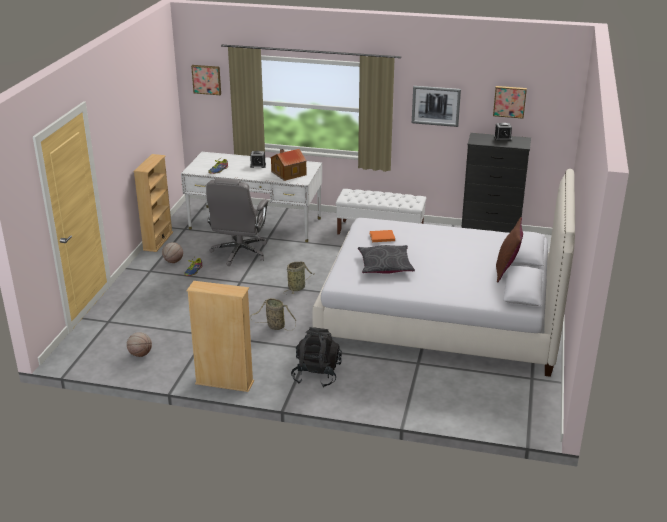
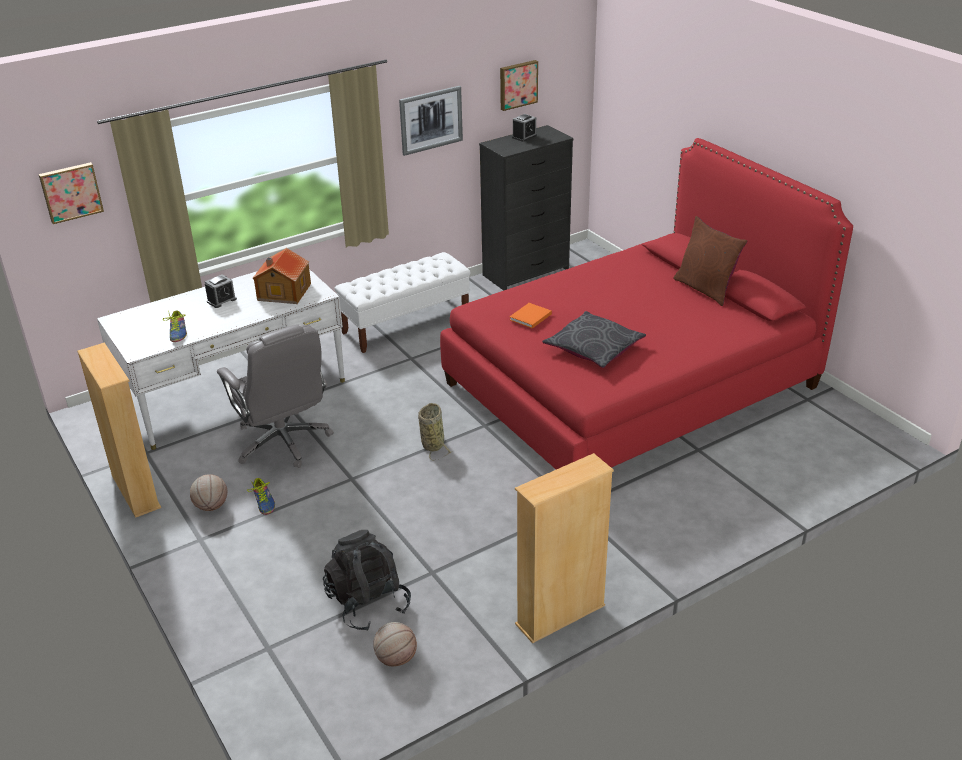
camera: 45 degrees left, 5 degrees up
(274, 326) = (490, 507): basket -> none
(316, 375) = (634, 532): black backpack -> black backpack (368, 603)
(442, 316) = (631, 384): white bed -> red bed

